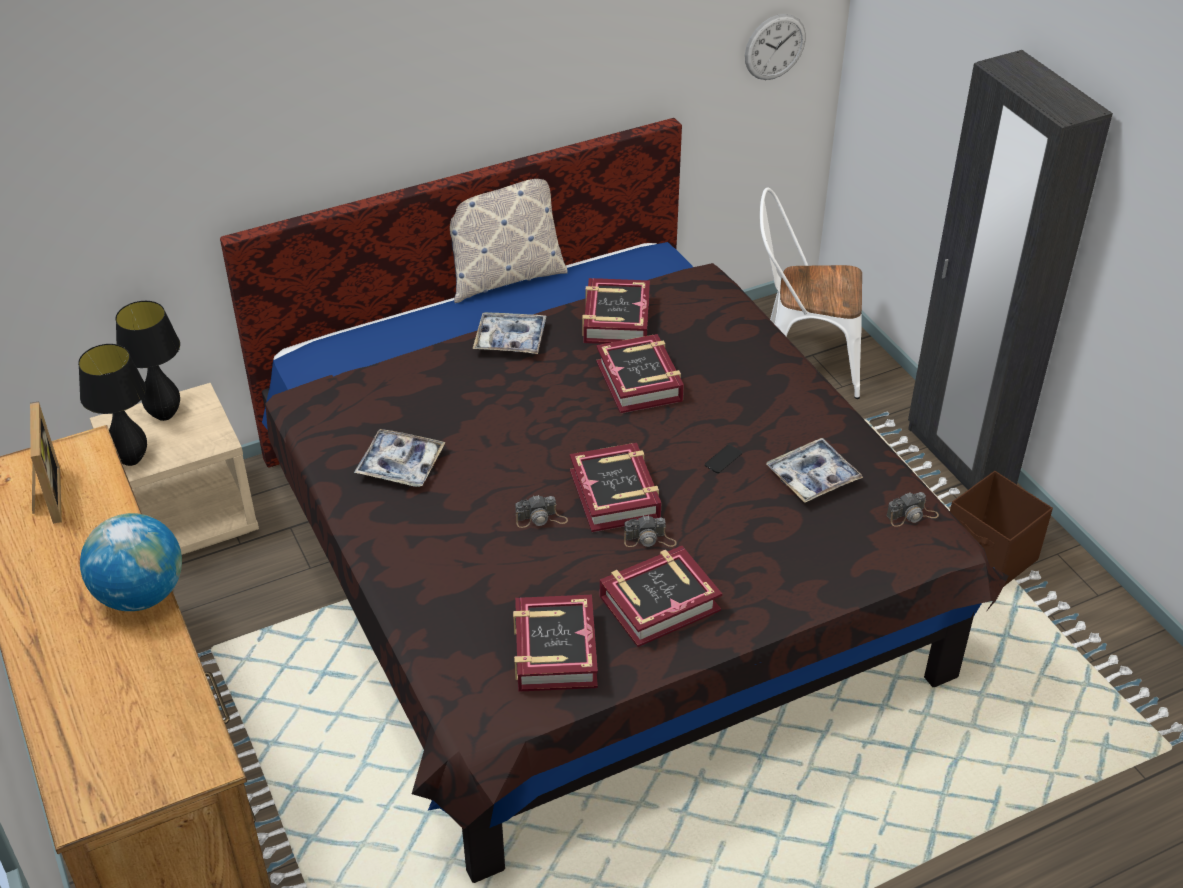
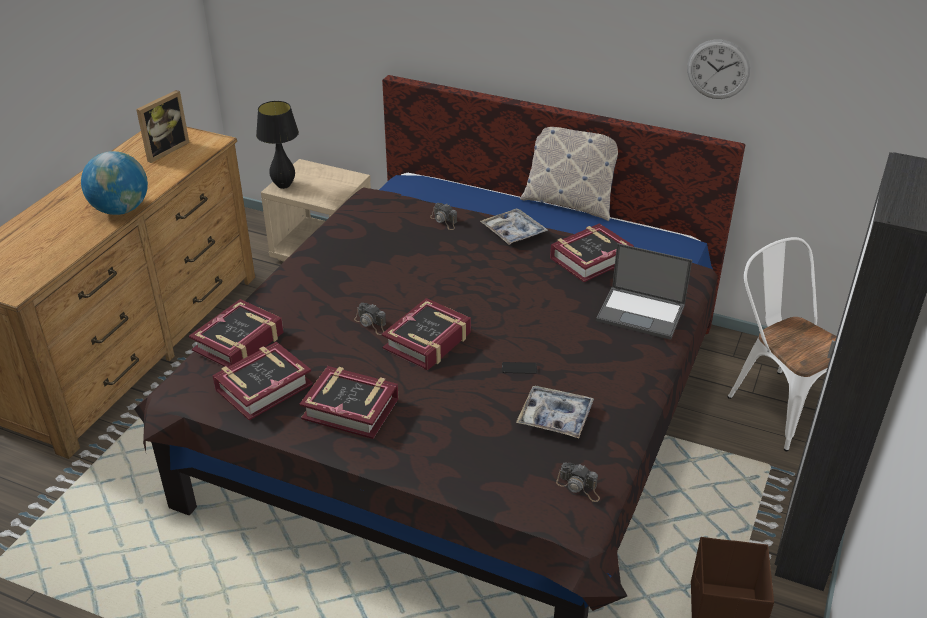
camera: 50 degrees right, 5 degrees down
(164, 415) = (328, 176): black table lamp -> none
(400, 465) = (355, 252): tray -> none
(640, 381) = (546, 297): book -> book (239, 342)
(649, 539) = (404, 375): camera -> camera (444, 221)
(731, 340) = (642, 313): none -> laptop
(775, 47) = (860, 124): wall clock -> wall clock (718, 69)

